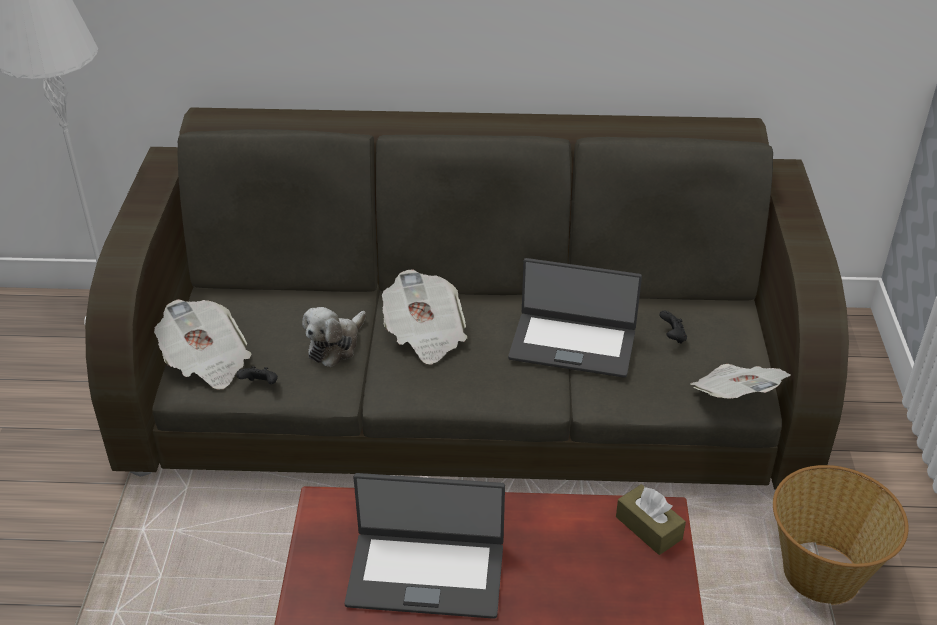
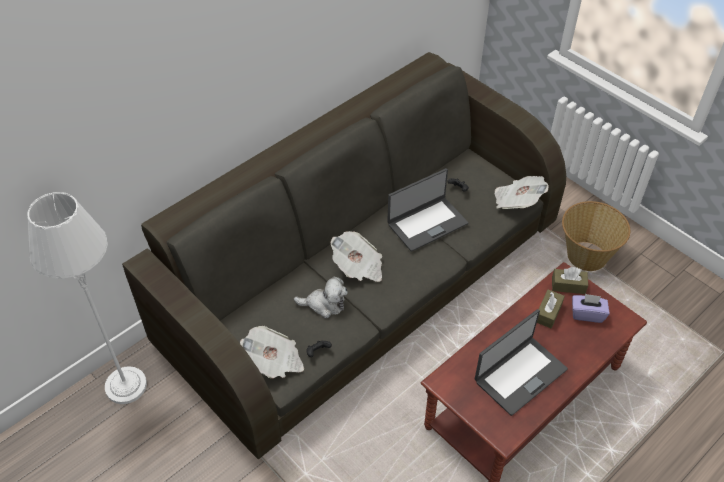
camera: 45 degrees left, 10 degrees up
(335, 345) = (324, 304): plush toy -> plush toy turned 75 degrees counterclockwise
(571, 536) = (548, 313): none -> brown tissue box
(625, 580) = (587, 314): none -> purple tissue box

